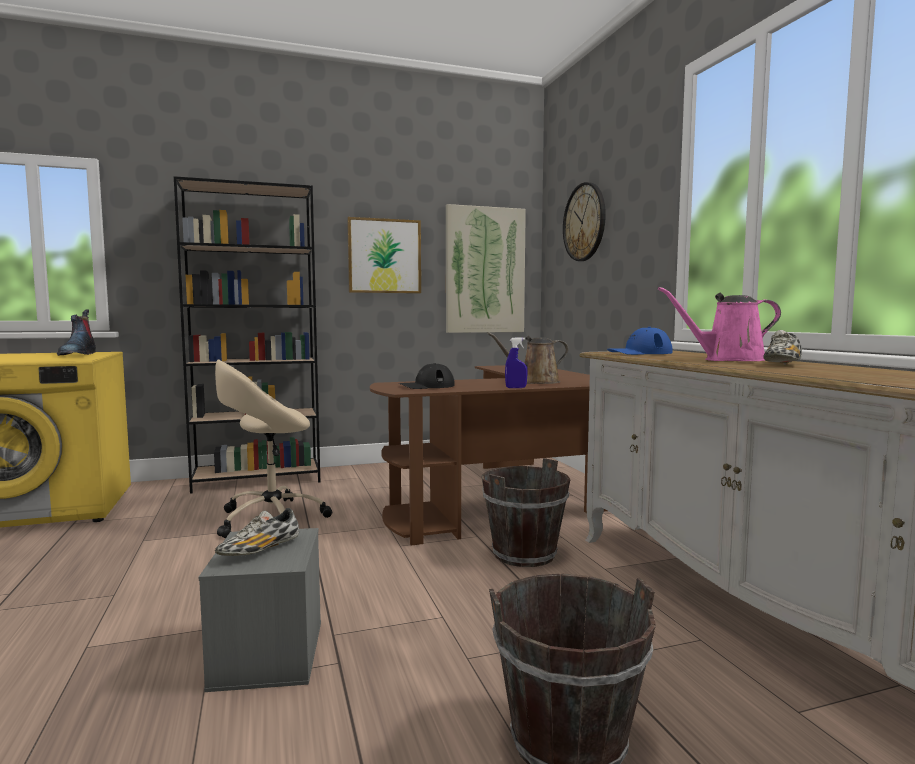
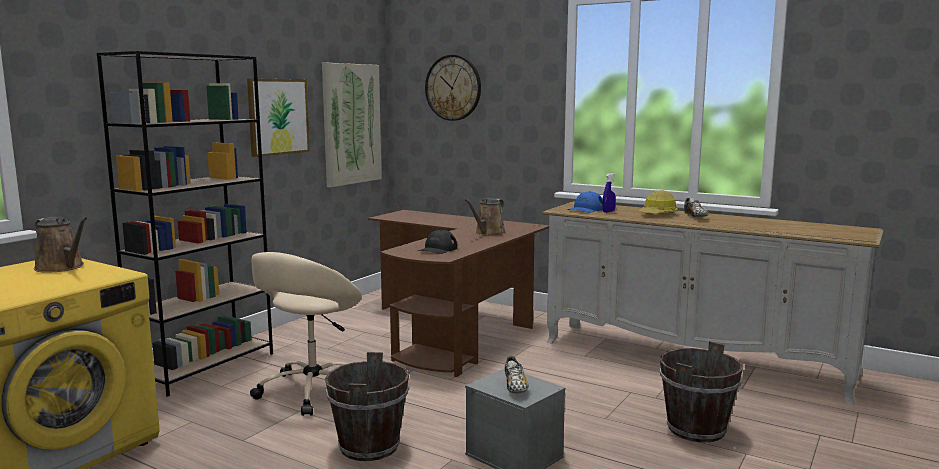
camera: 40 degrees left, 5 degrees up
(77, 354) = (62, 267): boot -> brown watering can
(516, 388) = (498, 241): blue spray bottle -> blue spray bottle (608, 211)
(524, 554) = (532, 361): brown bucket -> brown bucket (369, 447)
(728, 360) = (658, 214): pink watering can -> hard hat

